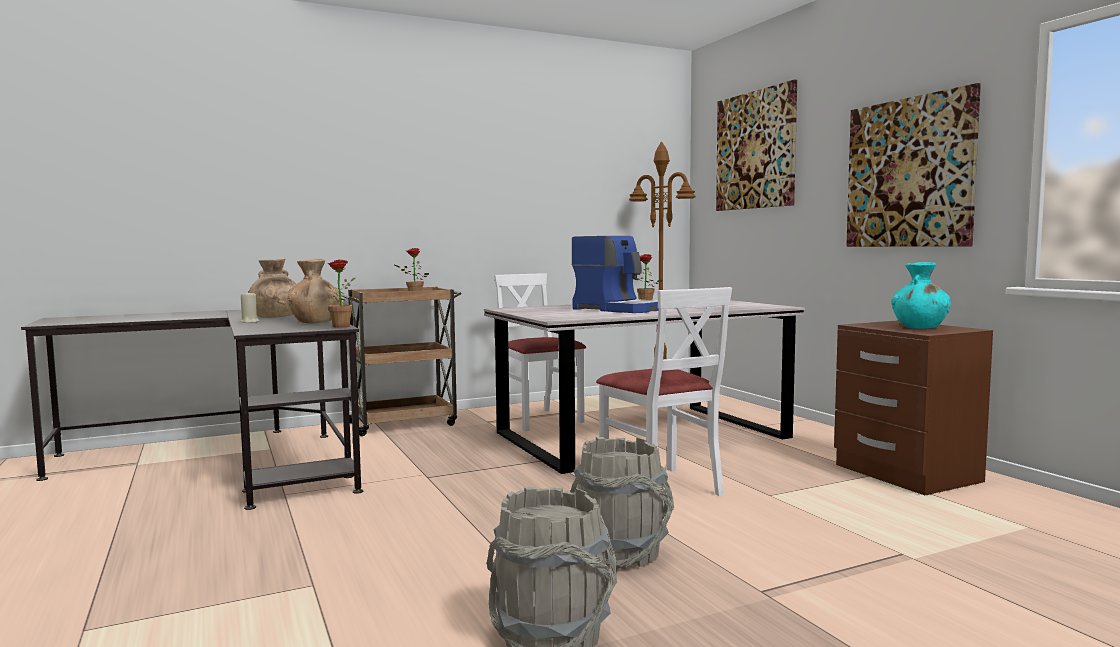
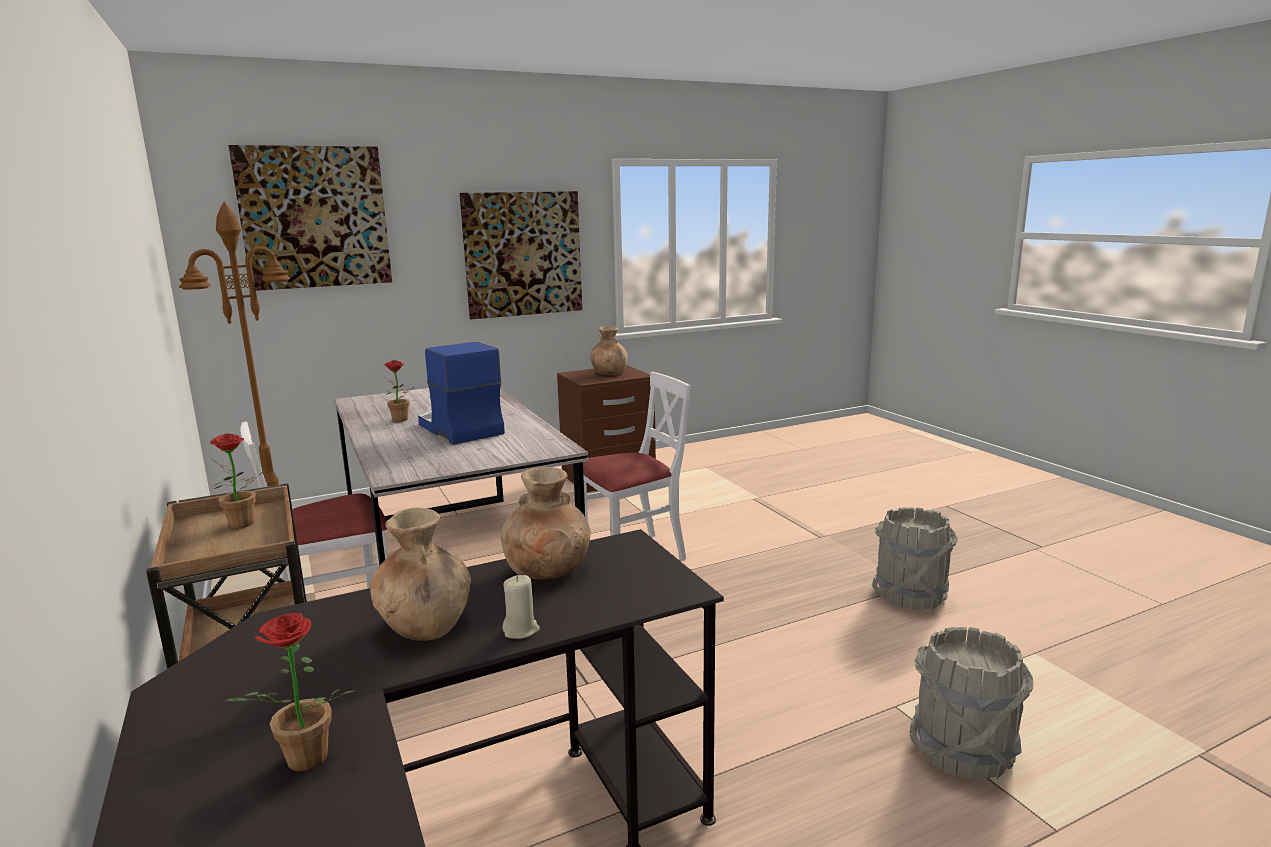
camera: 90 degrees left, 10 degrees up
(338, 326) = (615, 544): potted plant -> potted plant (301, 764)
(617, 309) = (458, 429): coffee machine -> coffee machine turned 75 degrees counterclockwise
(621, 553) = (779, 574): grey bucket -> grey bucket (963, 751)
(919, 327) = (610, 373): turquoise vase -> brown vase

